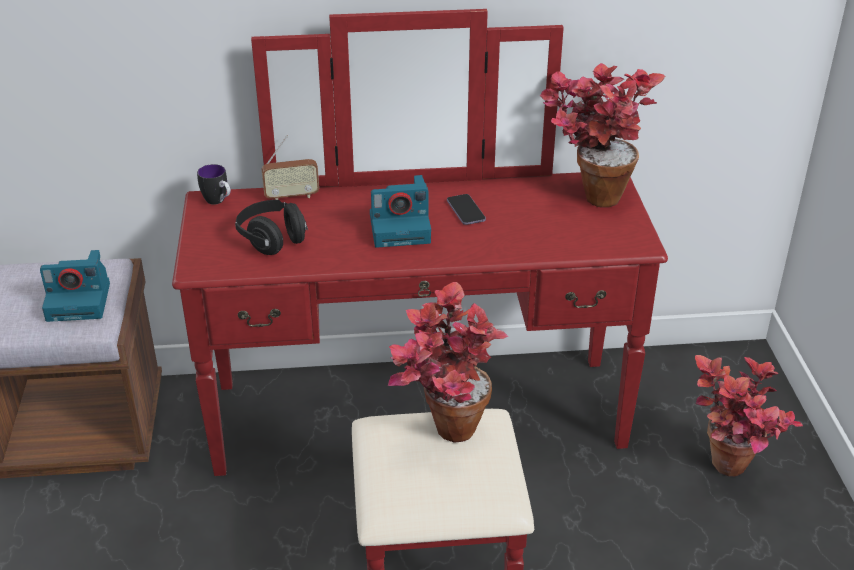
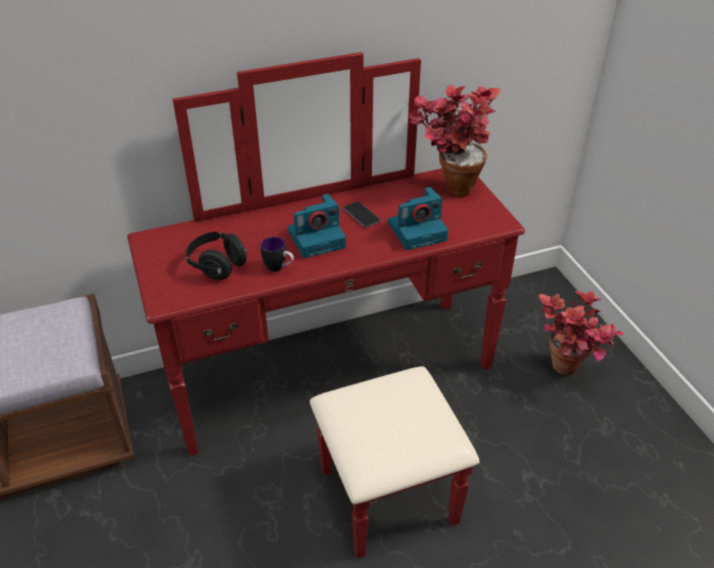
camera: 15 degrees left, 5 degrees up
(80, 301) = (57, 342): camera -> camera (418, 231)
(218, 202) = (159, 239): mug -> mug (279, 268)
(292, 196) = (218, 224): radio -> none
(441, 434) = (387, 398): potted plant -> none

